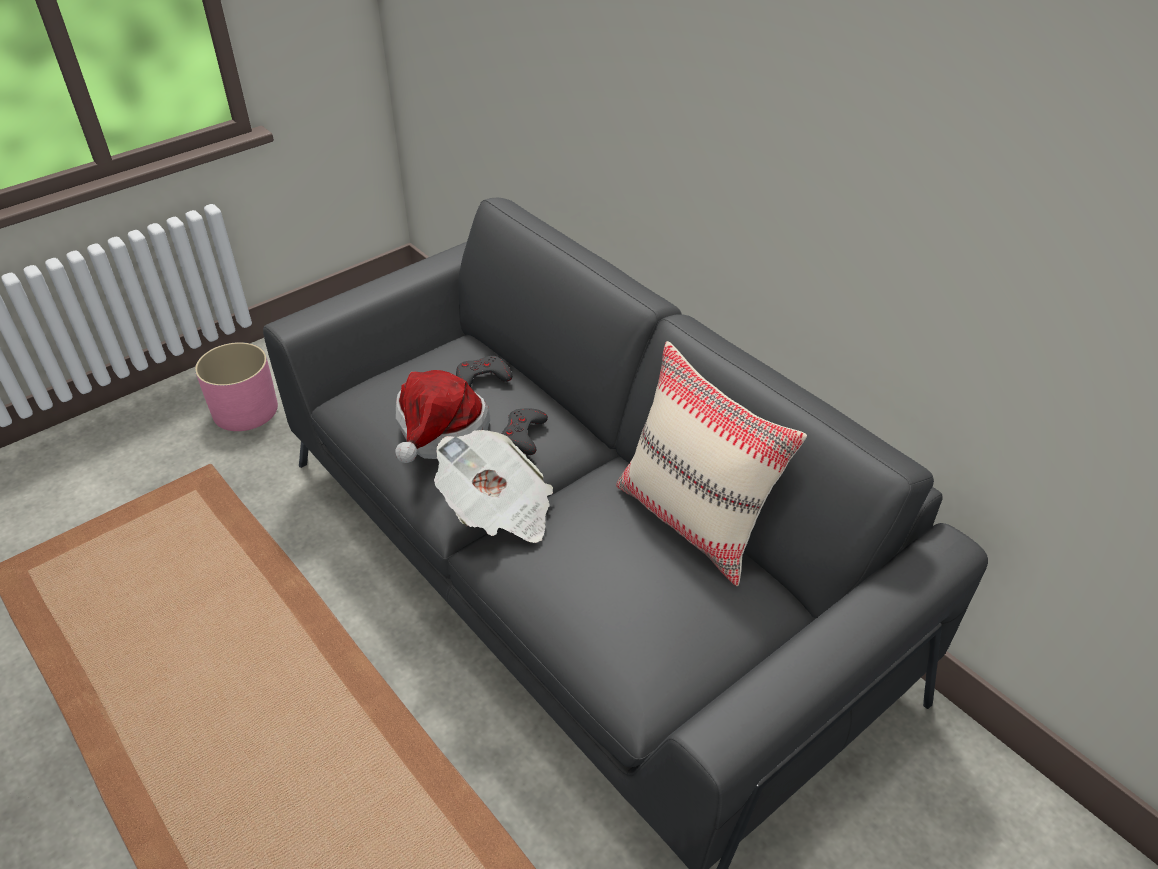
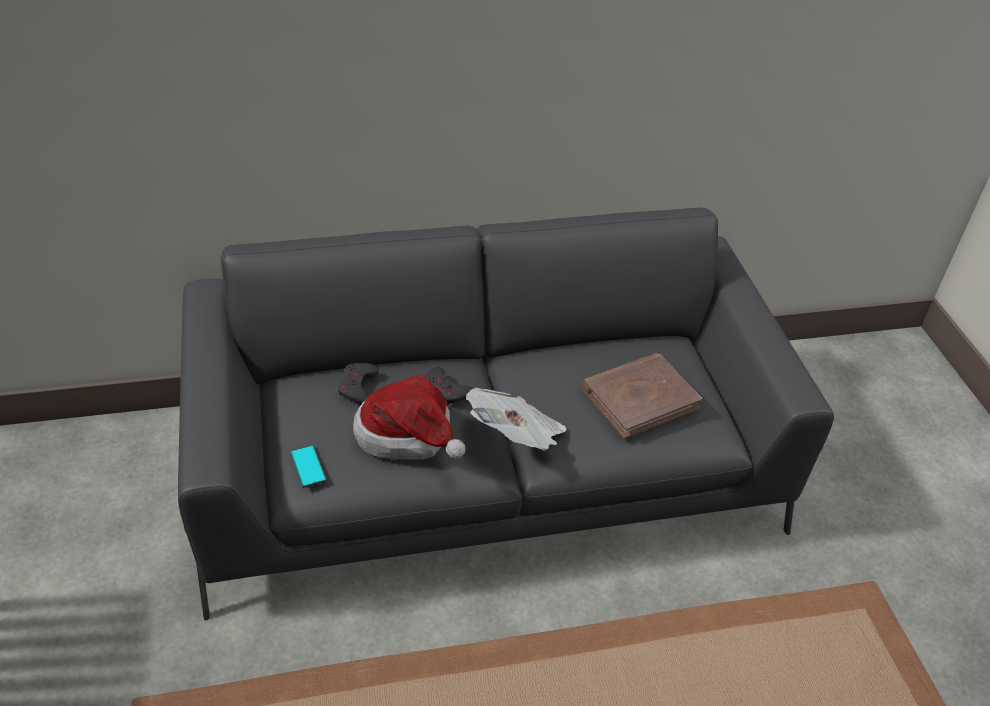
camera: 65 degrees left, 0 degrees up
(245, 410) = (71, 643): pink planter -> none
(368, 392) = (308, 466): none -> phone
(629, 587) = (639, 398): none -> brown book
(694, 520) = (594, 345): beige pillow -> none

